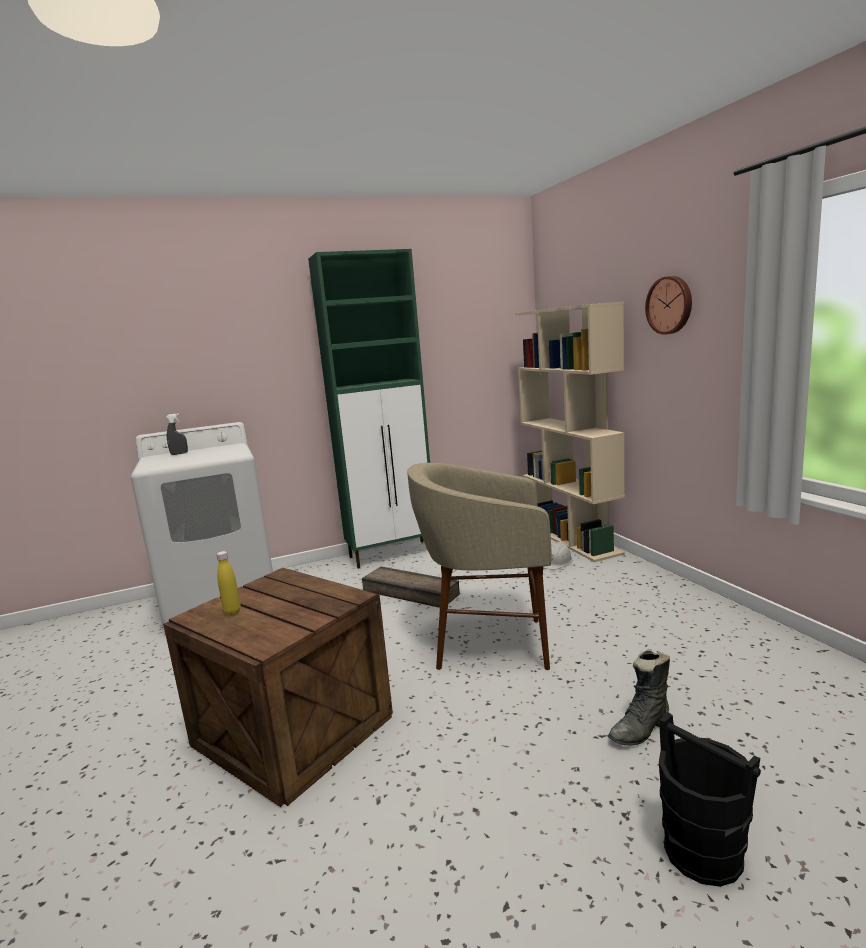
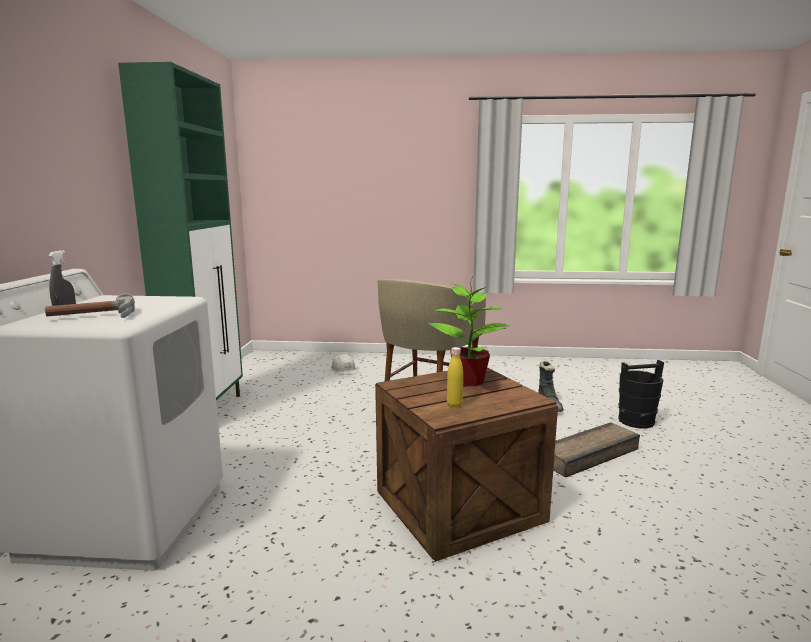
camera: 65 degrees left, 0 degrees up
(166, 460) = (93, 318): none -> hammer
(309, 601) = (469, 381): none -> potted plant
(409, 593) = (303, 421): crate -> crate (590, 455)
(572, 538) = (318, 356): beige bookcase -> none
(670, 305) = (406, 171): wall clock -> none

